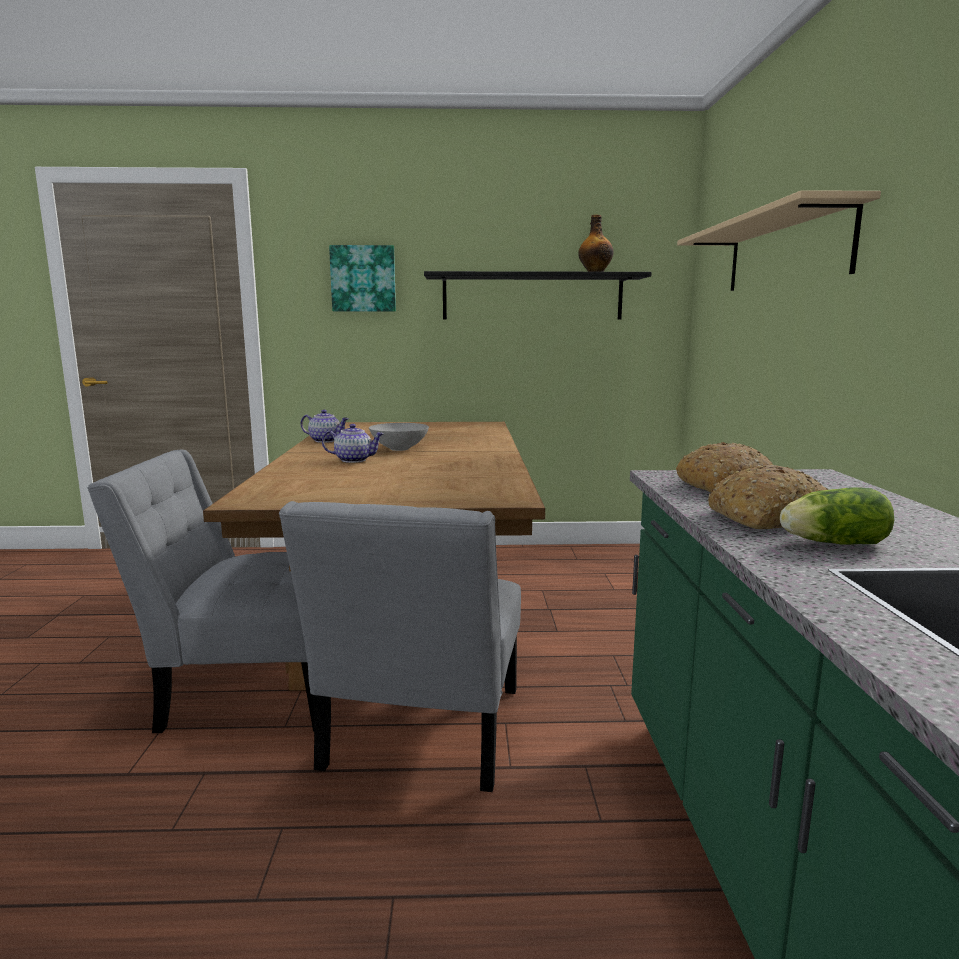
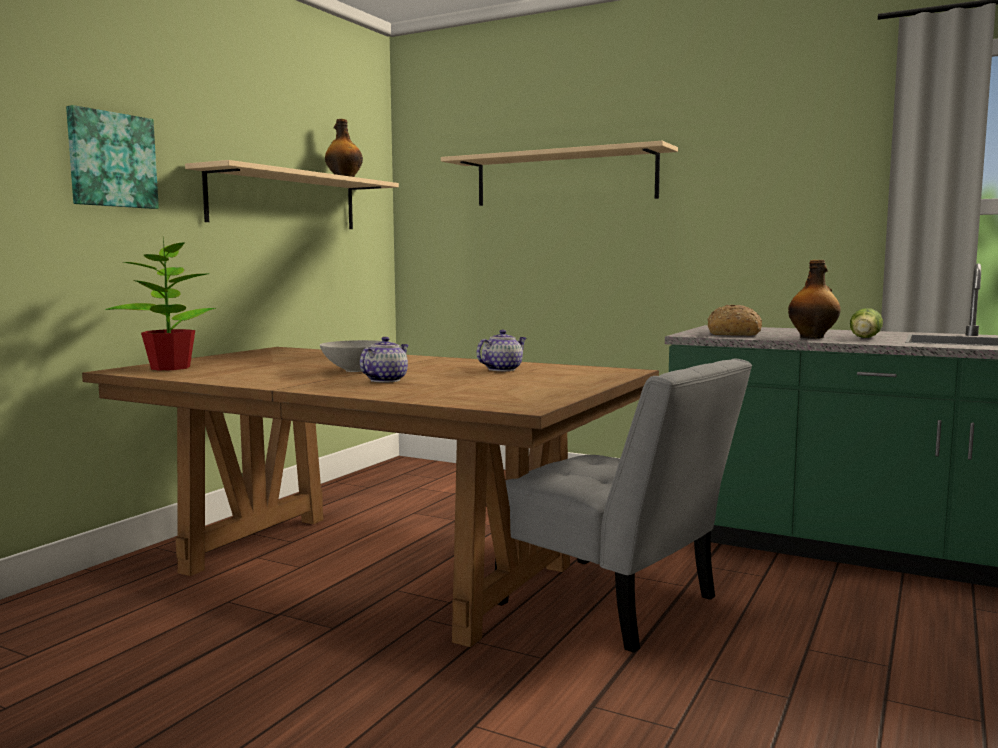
camera: 60 degrees left, 5 degrees down
(250, 689) = (442, 666): grey chair -> none
(326, 440) = (235, 379): teapot -> teapot (501, 369)
(362, 426) = (170, 368): none -> potted plant
(532, 297) = (285, 201): black shelf -> beige shelf
(767, 518) = (813, 337): bread -> bottle

